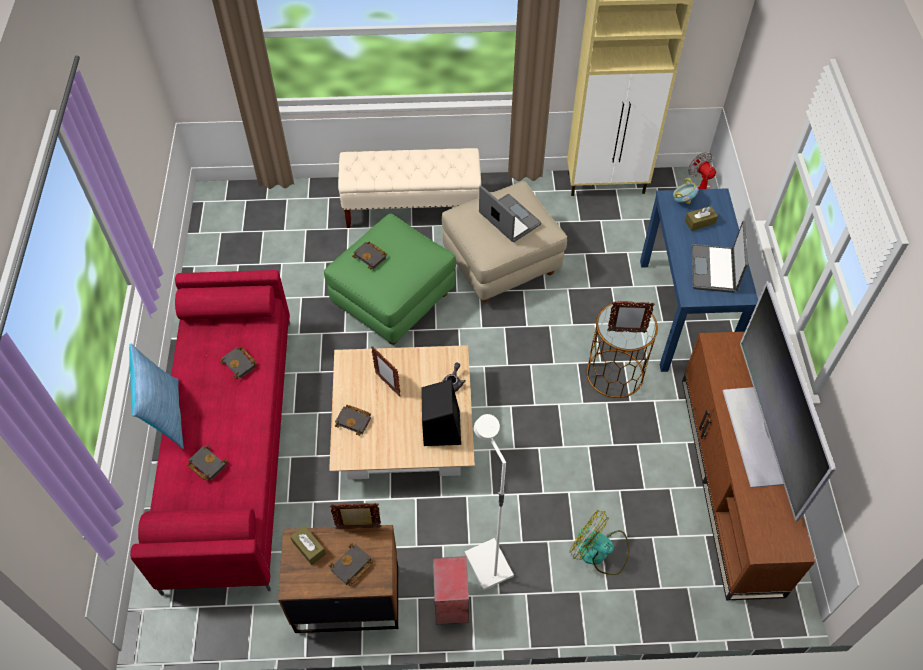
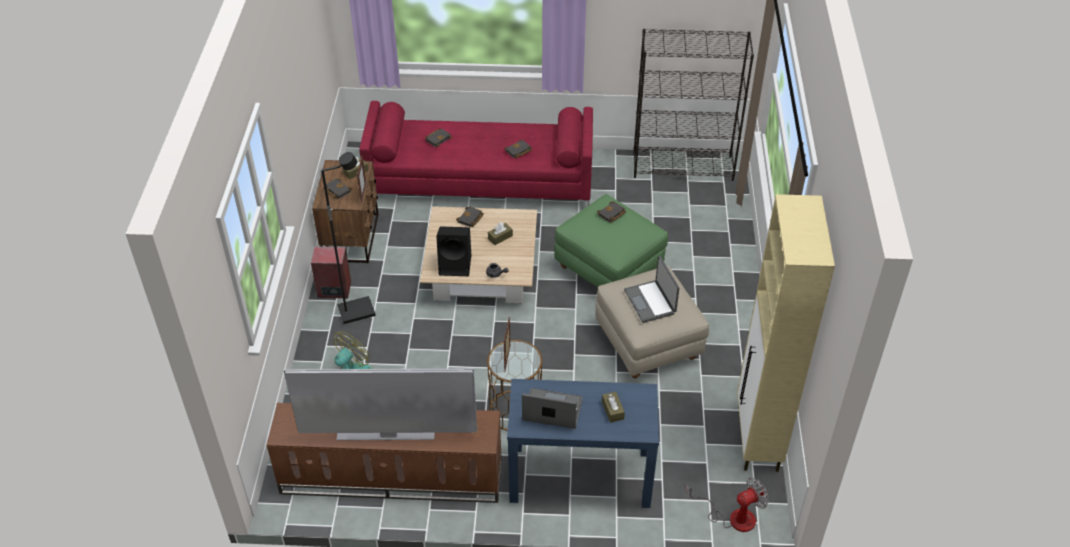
camera: 95 degrees right, 10 degrees down
(166, 416) = (480, 120): pillow -> none
(216, 235) = (683, 166): none -> black bookcase
(387, 384) = (500, 237): picture frame -> brown tissue box
(412, 208) = (717, 285): beige bench -> none
(487, 565) = (357, 311): white floor lamp -> black floor lamp
(508, 220) = (650, 302): laptop -> laptop turned 105 degrees clockwise
(683, 200) = (642, 402): bowl -> none

